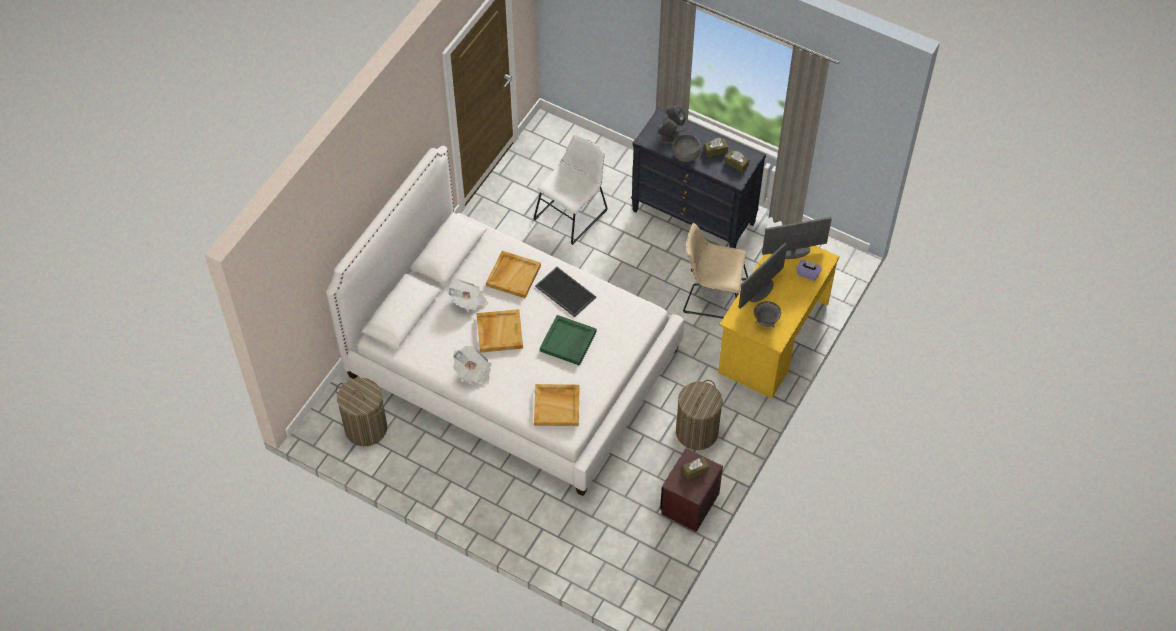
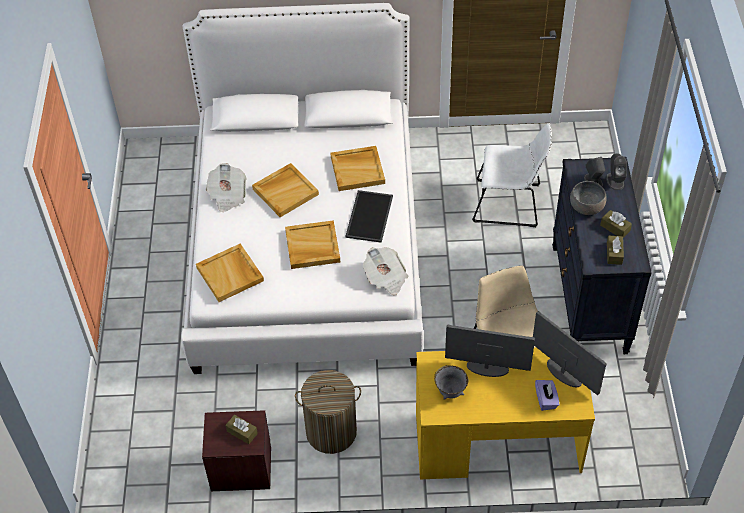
camera: 60 degrees right, 5 degrees down
(365, 428) = (164, 181): laundry basket -> none
(468, 301) = (304, 153): newspaper -> newspaper (386, 278)
(568, 342) = (312, 247): green tray -> beige tray

